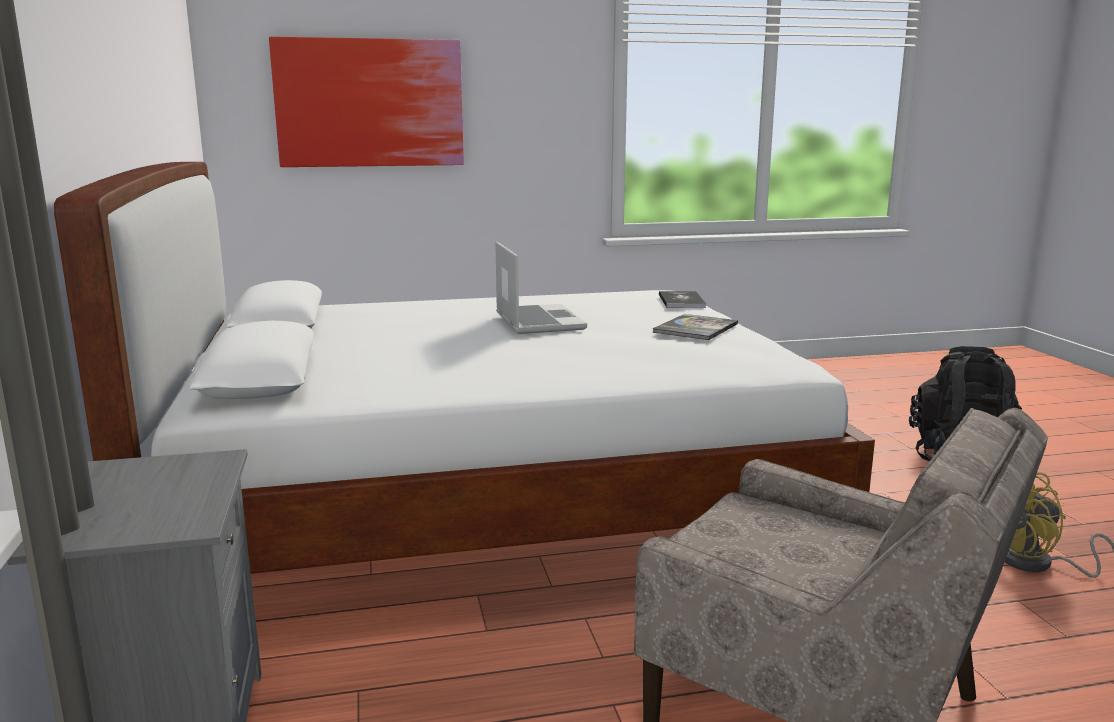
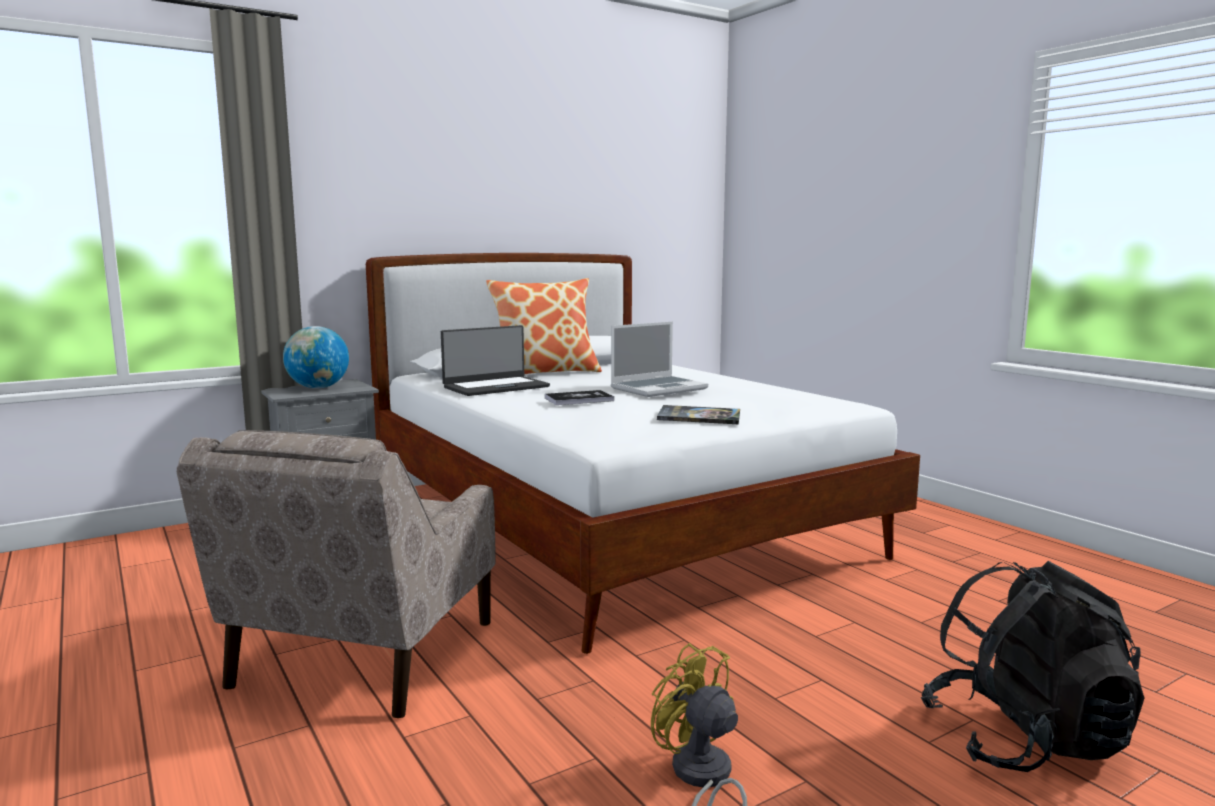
camera: 70 degrees right, 5 degrees down
(147, 494) = (318, 388): none -> globe
(332, 348) = (545, 373): none -> pillow
(370, 103) = (813, 215): picture -> none
(418, 376) = (495, 387): none -> laptop
(681, 301) = (810, 409): book -> book (579, 399)

